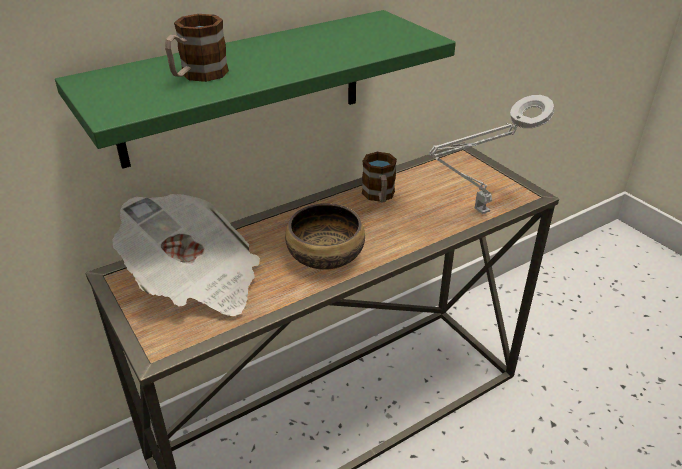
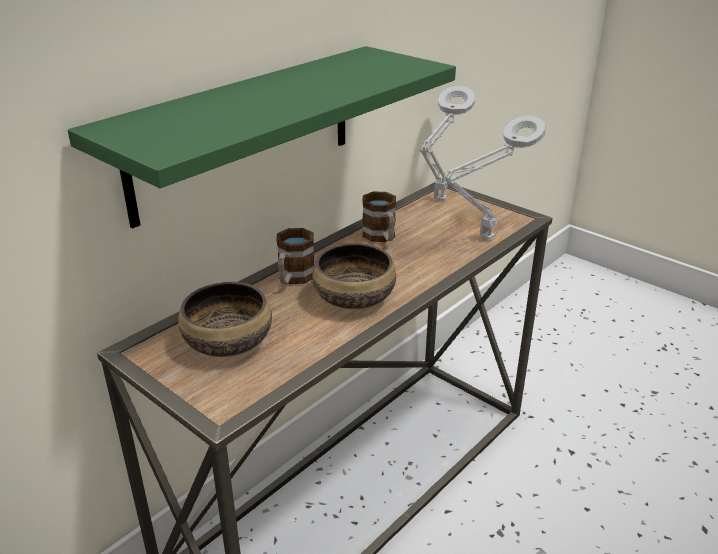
camera: 15 degrees left, 5 degrees down
(196, 281) = (229, 341): newspaper -> bowl
(198, 76) = (226, 113): mug -> mug (293, 278)
(452, 165) = (439, 201): none -> grey table lamp

